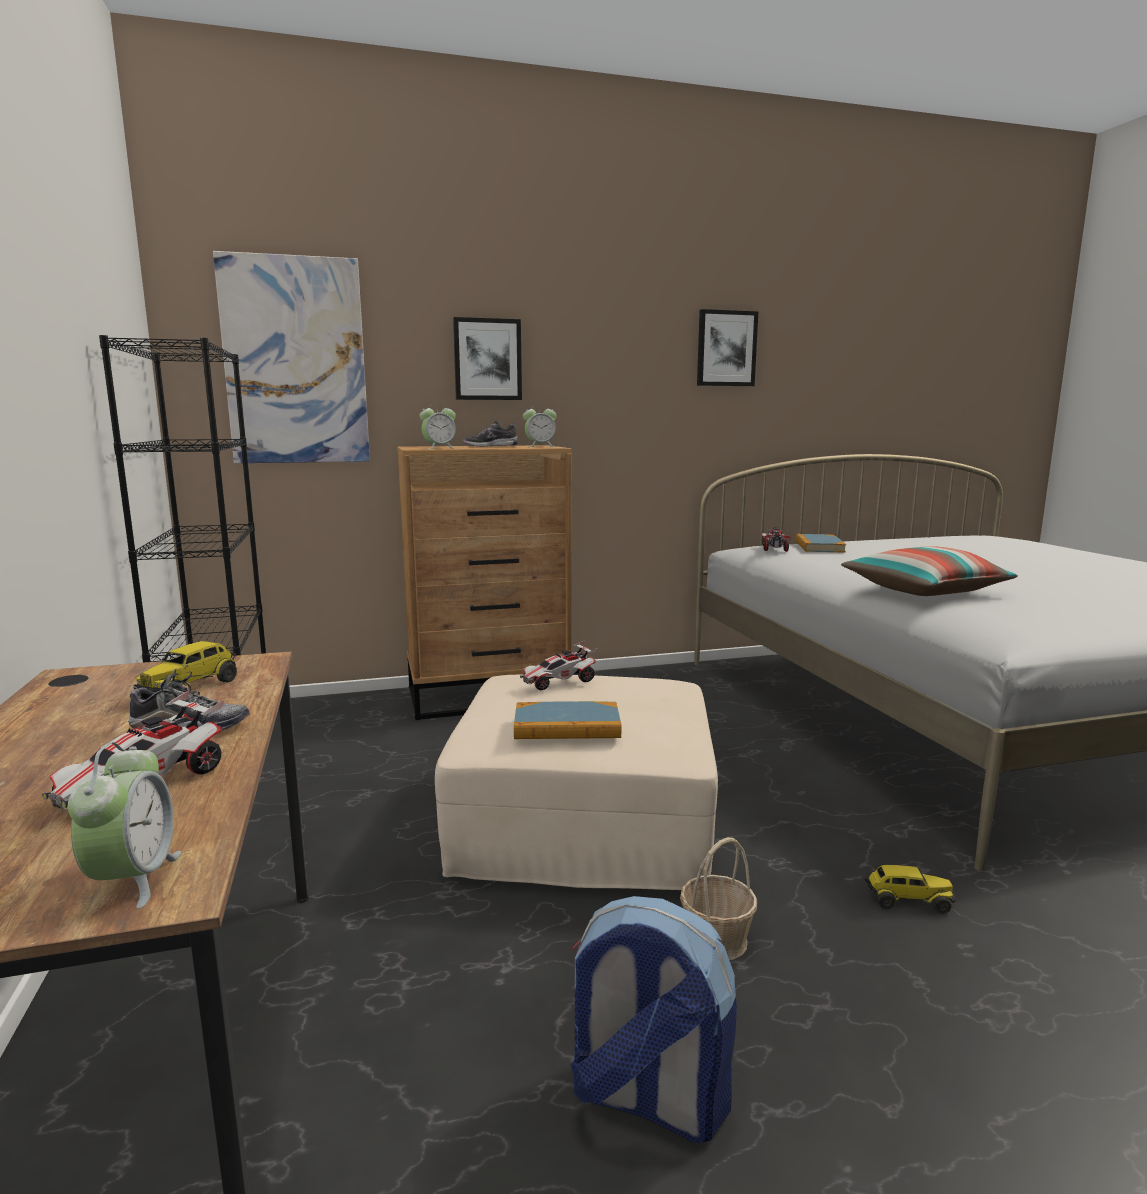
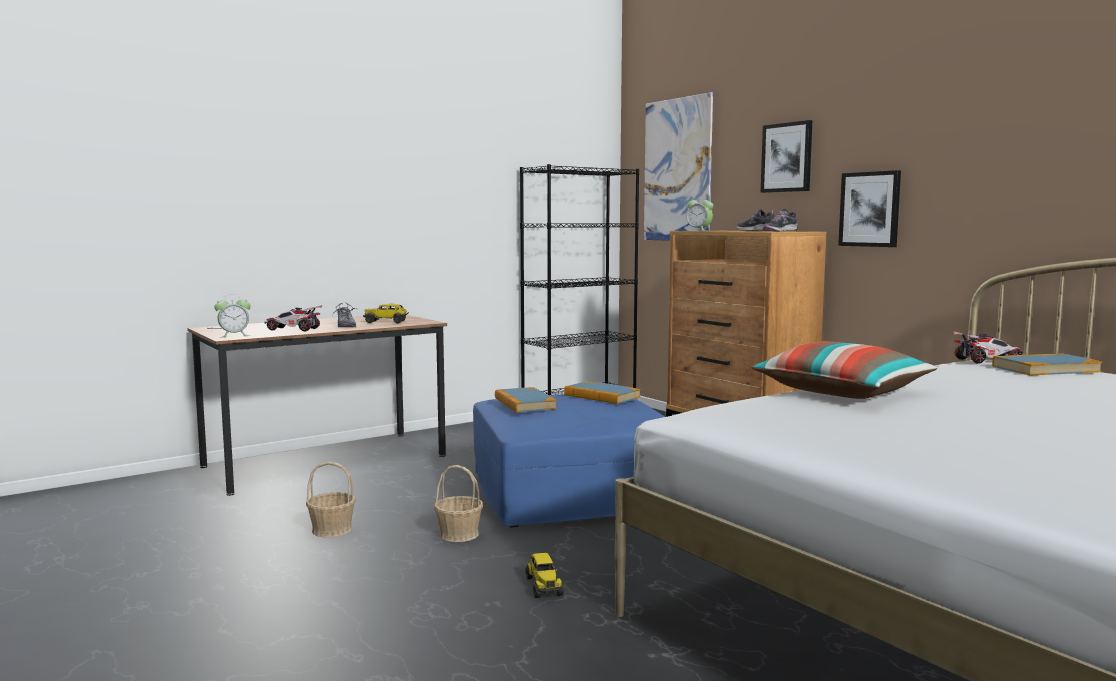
camera: 70 degrees right, 5 degrees down
(540, 446) = (779, 231): alarm clock -> shoe
(559, 682) = (602, 396): toy car -> book
(582, 819) = (571, 491): beige ottoman -> blue ottoman
(646, 1098) = (331, 530): backpack -> basket
(726, 348) = (1021, 120): picture -> picture (870, 209)

